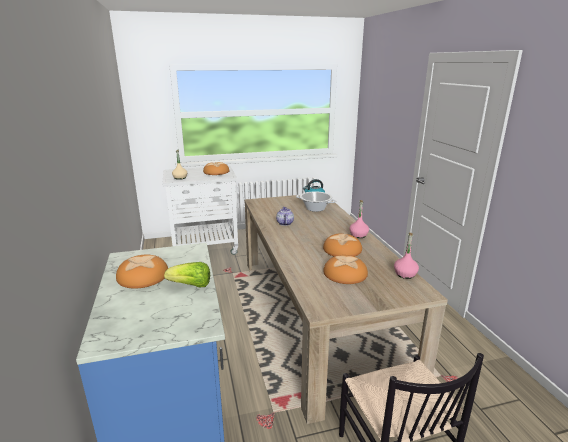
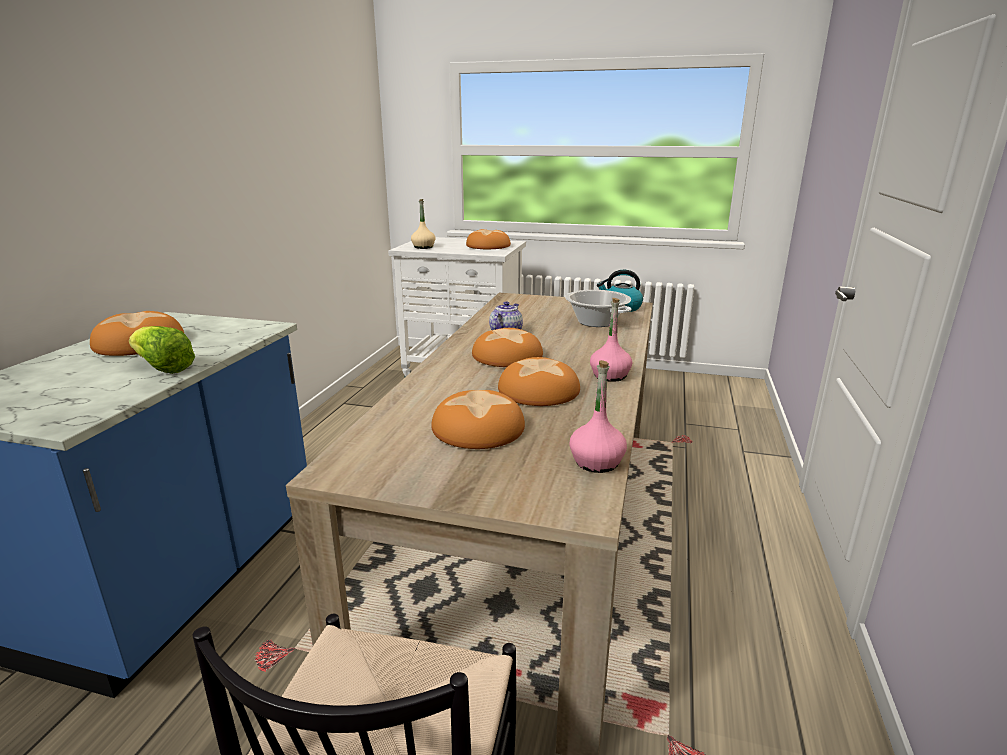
camera: 30 degrees right, 0 degrees up
(304, 235) = (508, 356): none -> bread

